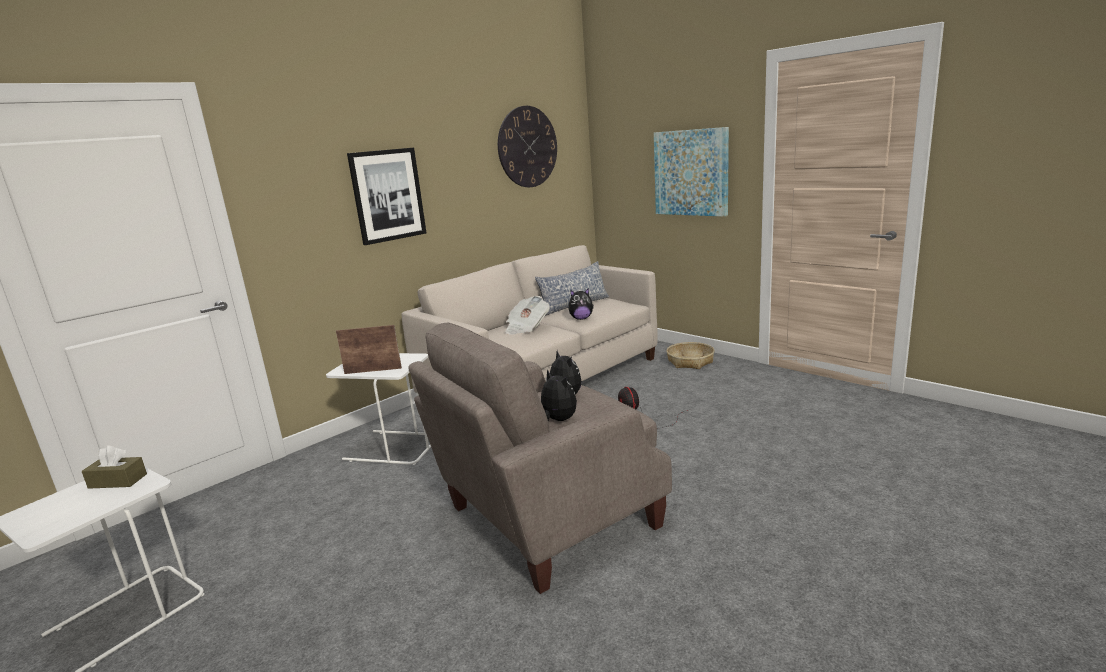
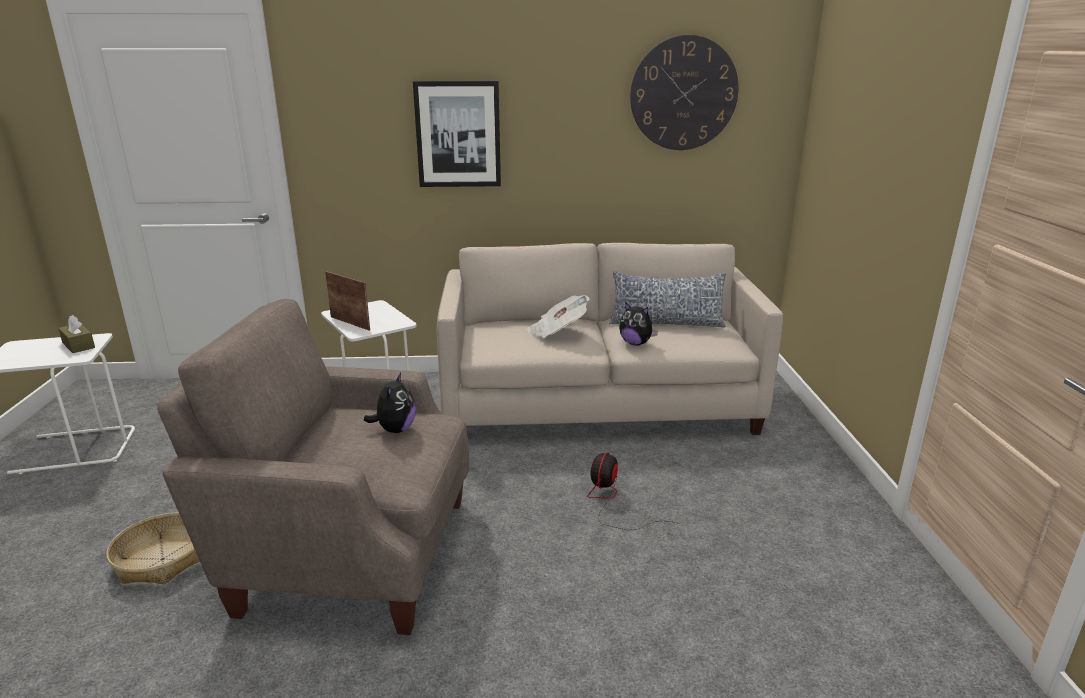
camera: 40 degrees right, 5 degrees up
(558, 420) = (333, 452): plush toy -> none
(690, 361) = (798, 461): basket -> basket (163, 559)
(691, 173) = (889, 174): picture -> none

